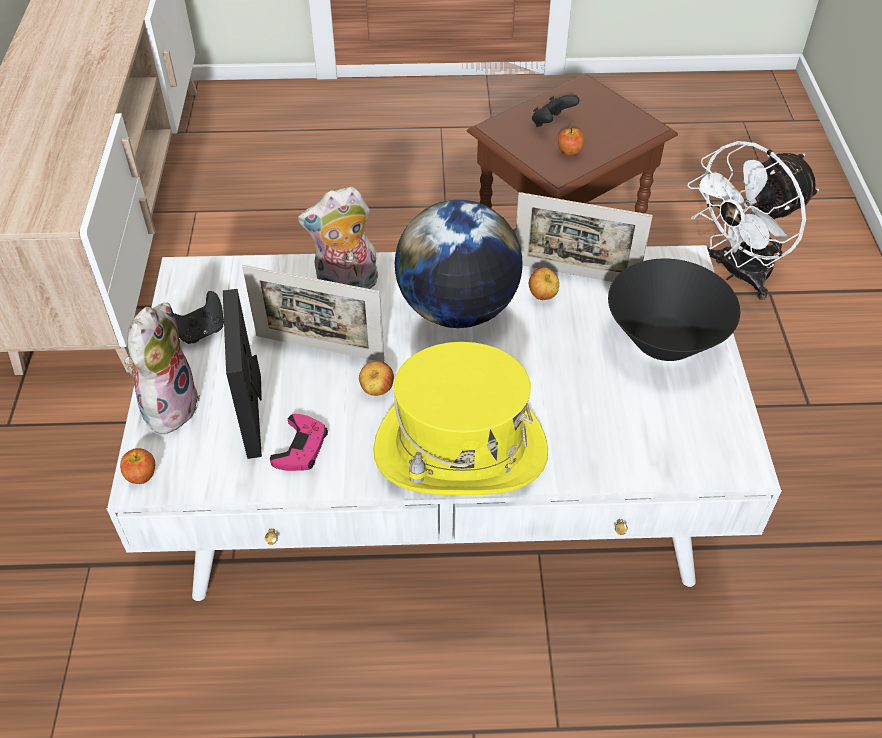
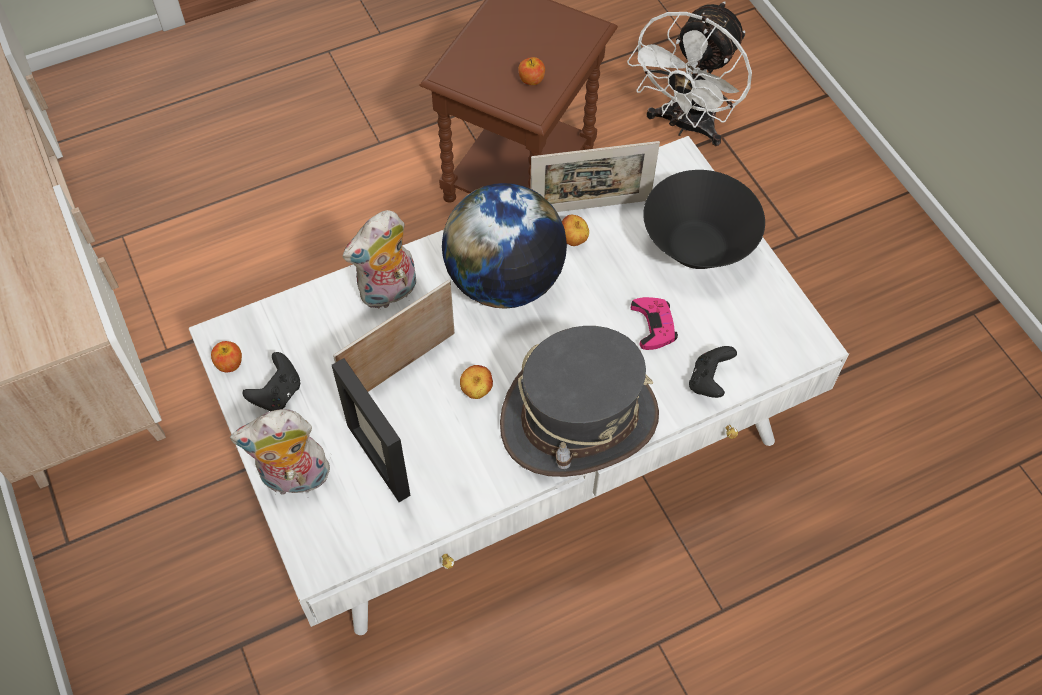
camera: 25 degrees left, 10 degrees up
(141, 475) = (312, 557): apple -> apple (229, 364)
(169, 405) = (294, 479): plush toy -> plush toy turned 90 degrees counterclockwise
(300, 447) = (440, 472): pink game controller -> pink game controller (653, 325)
(319, 348) = (401, 368): picture frame -> picture frame turned 150 degrees clockwise
(460, 450) = (579, 420): yellow hat -> grey hat
(551, 123) = (498, 52): black game controller -> black game controller (708, 381)

